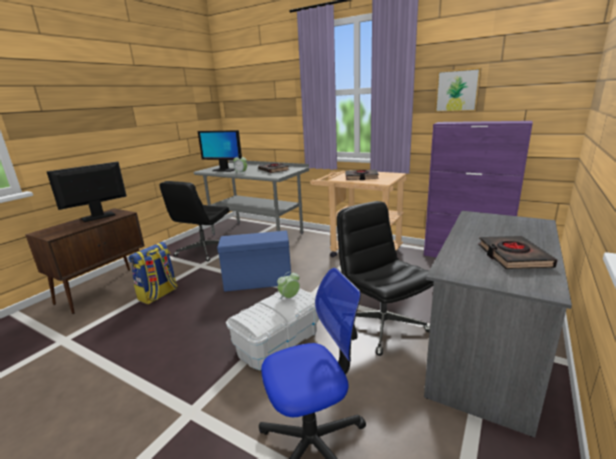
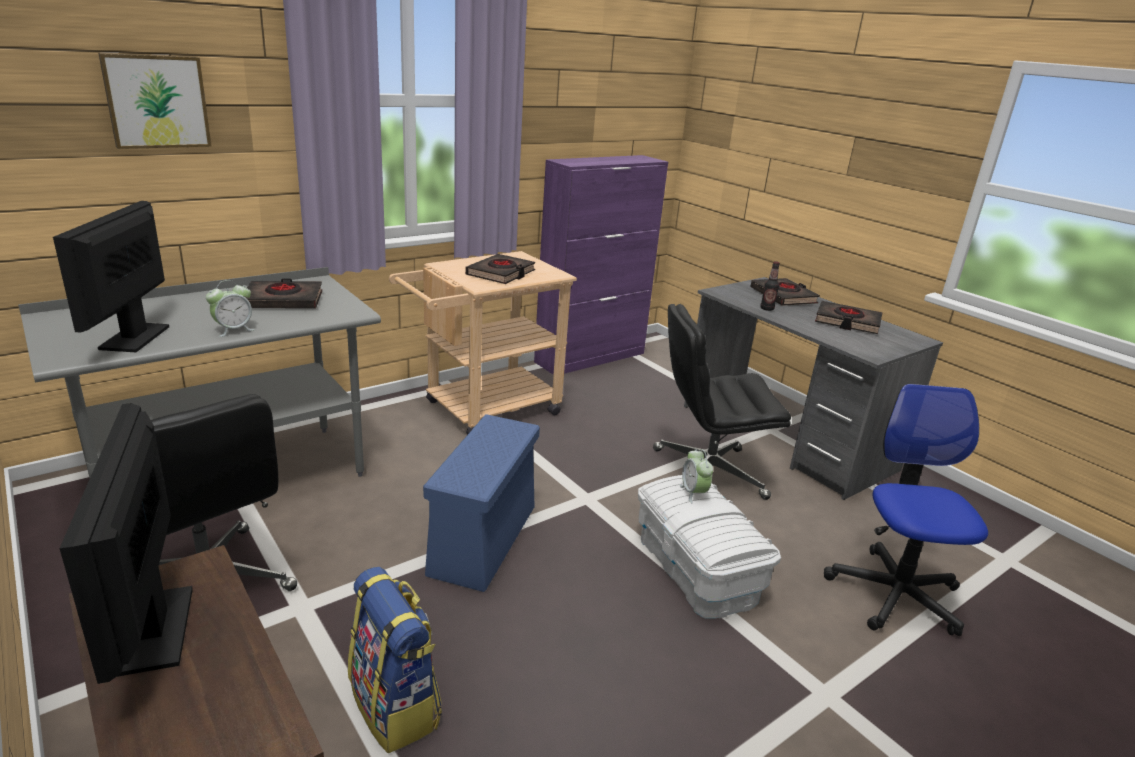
camera: 70 degrees left, 5 degrees up
(224, 170) = (135, 337): monitor -> monitor turned 135 degrees clockwise
(457, 91) = (566, 110): picture -> picture (156, 101)
(472, 229) = (767, 309): none -> bottle
(519, 230) = (783, 296): none -> black book

